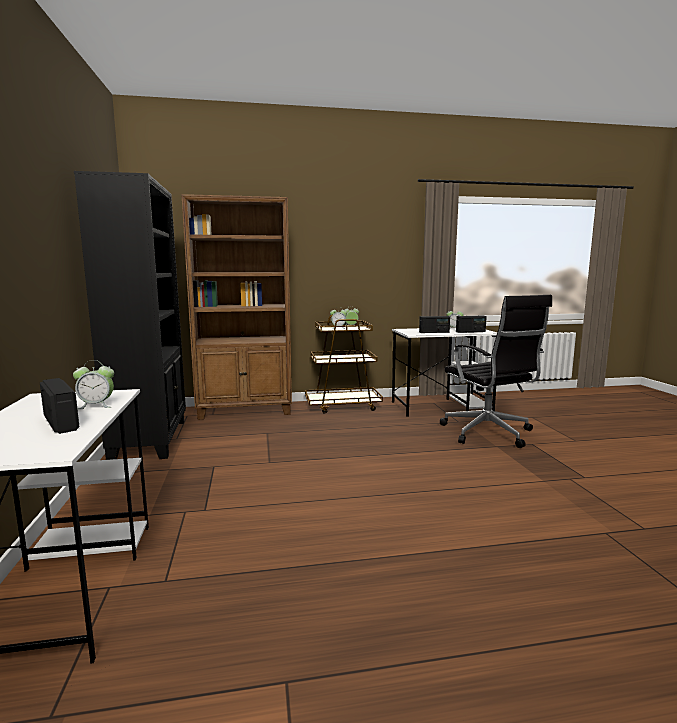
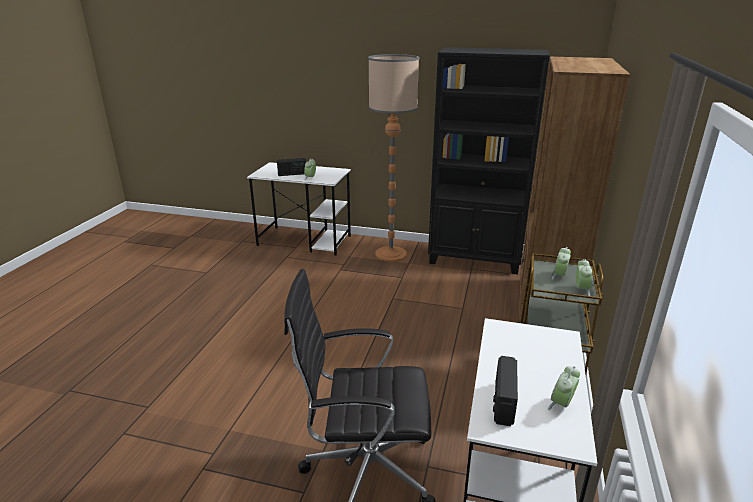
camera: 115 degrees right, 15 degrees up
(139, 485) = (391, 254): none -> floor lamp
(434, 332) = (513, 356): radio -> none

